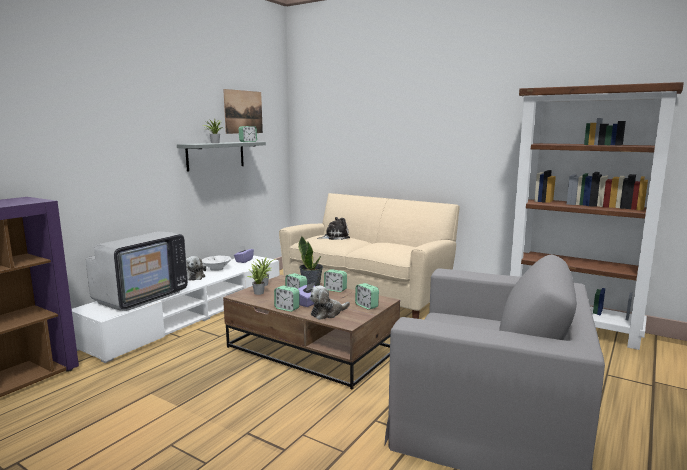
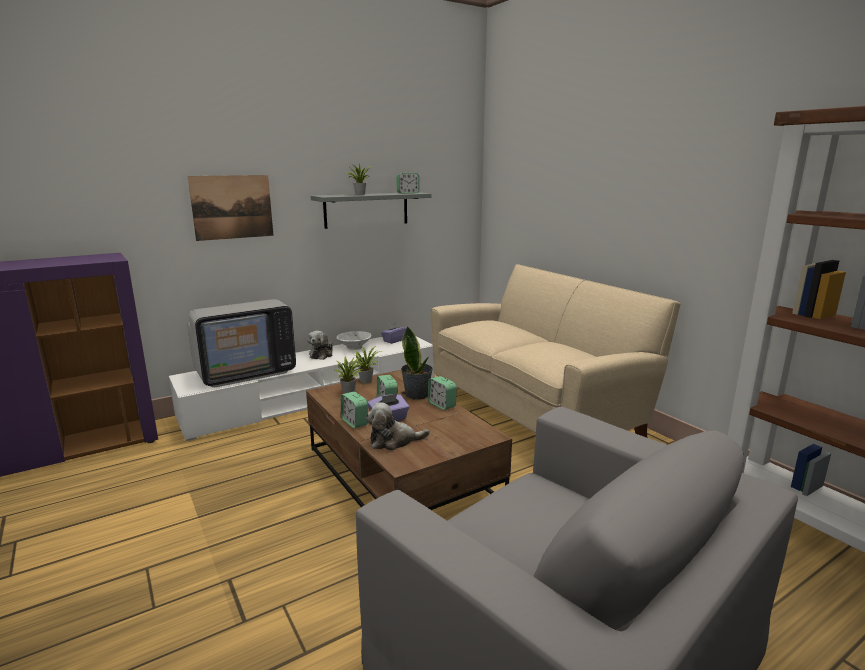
camera: 25 degrees right, 5 degrees up
(243, 112) = (410, 154): picture -> picture (232, 207)
(335, 237) = (498, 326): plush toy -> none
(366, 306) = (454, 440): alarm clock -> none

